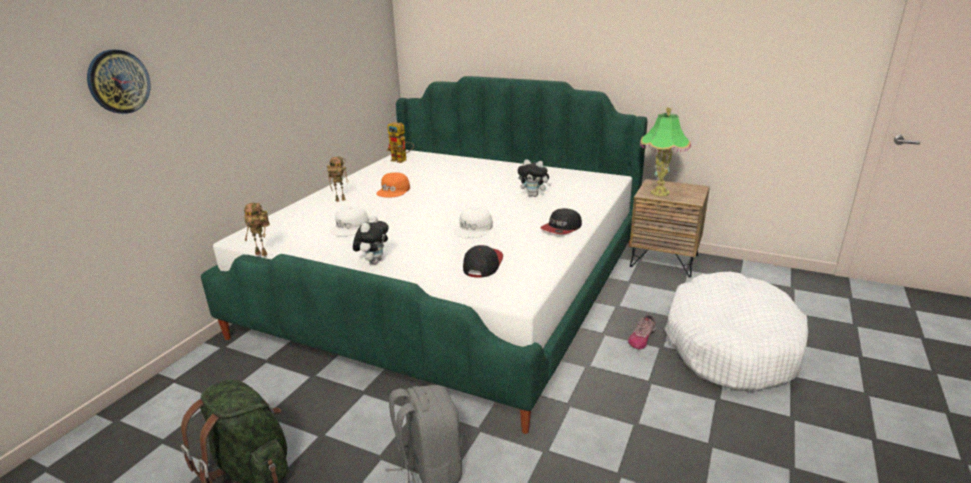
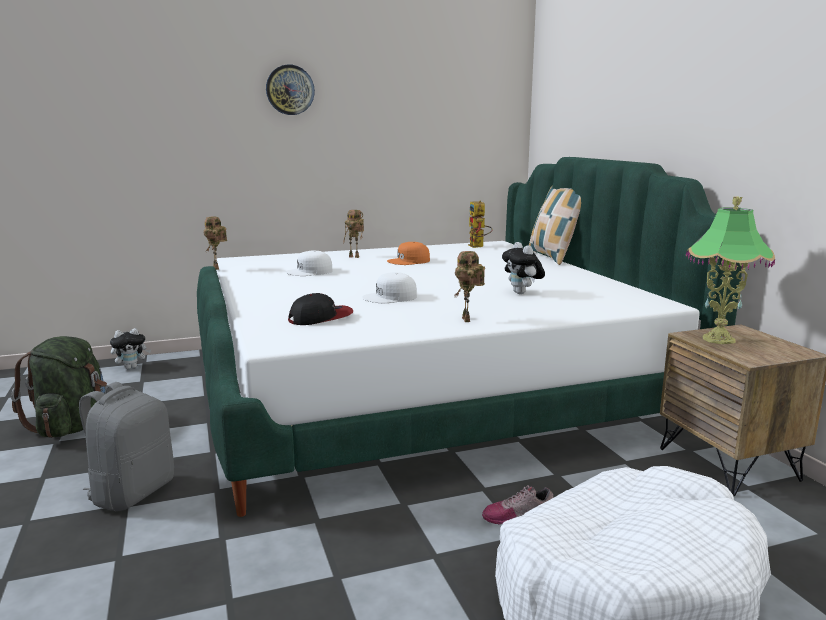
camera: 45 degrees right, 10 degrees down
(118, 81) = (165, 99): wall clock -> wall clock (290, 90)
(373, 261) = (261, 292): plush toy -> plush toy (132, 367)
(474, 157) = (554, 257): none -> pillow
(561, 228) = (468, 320): cap -> toy robot

